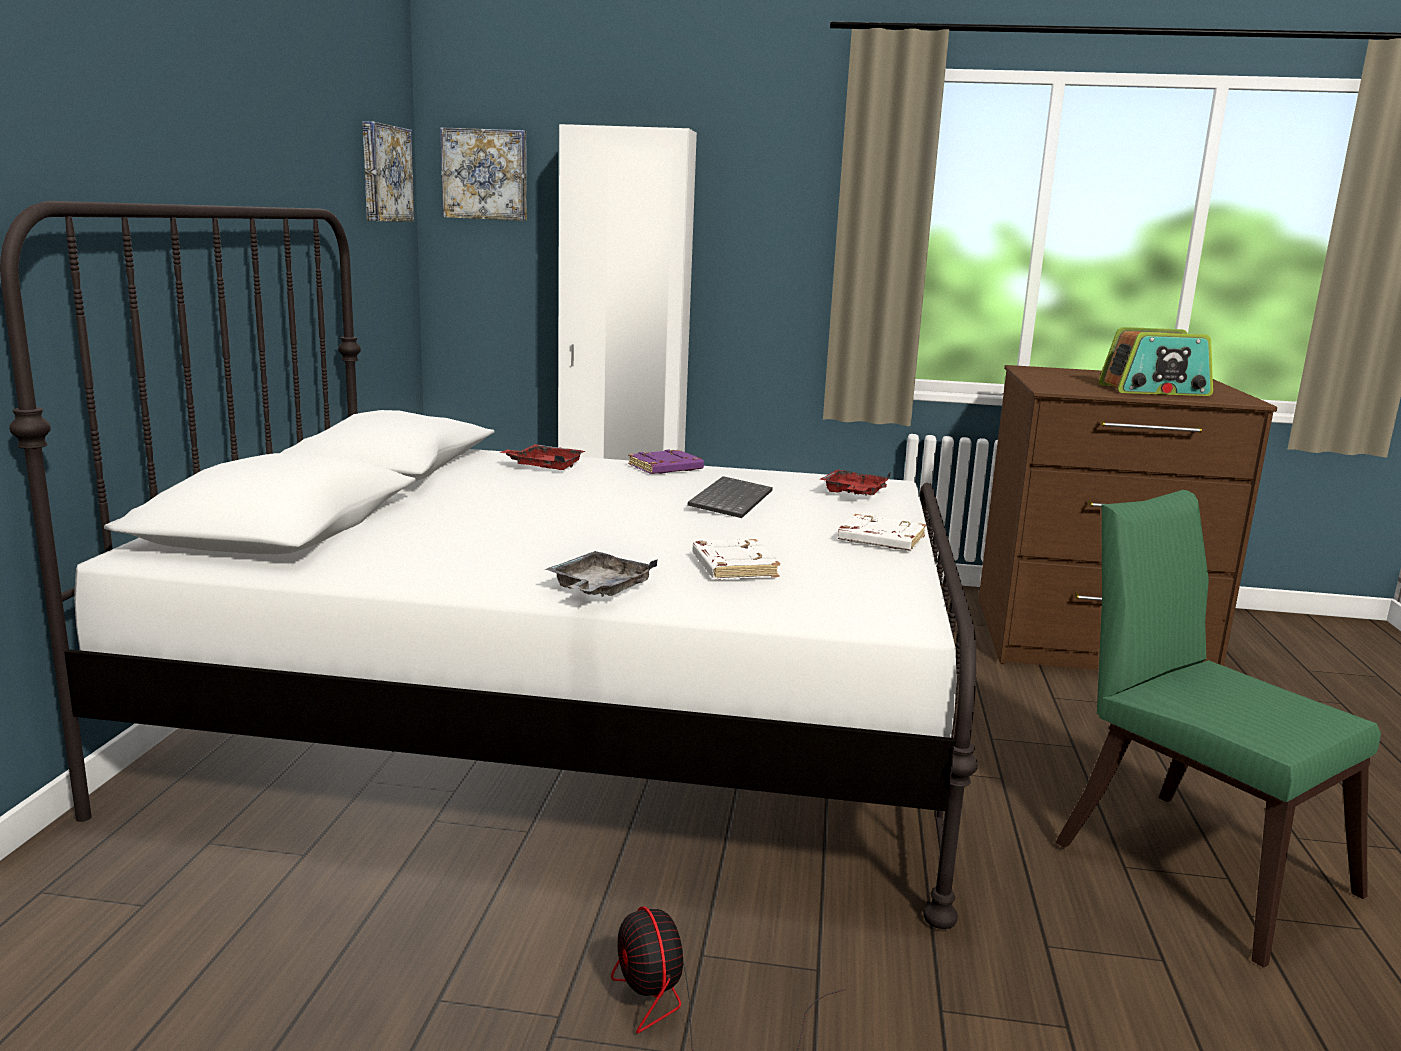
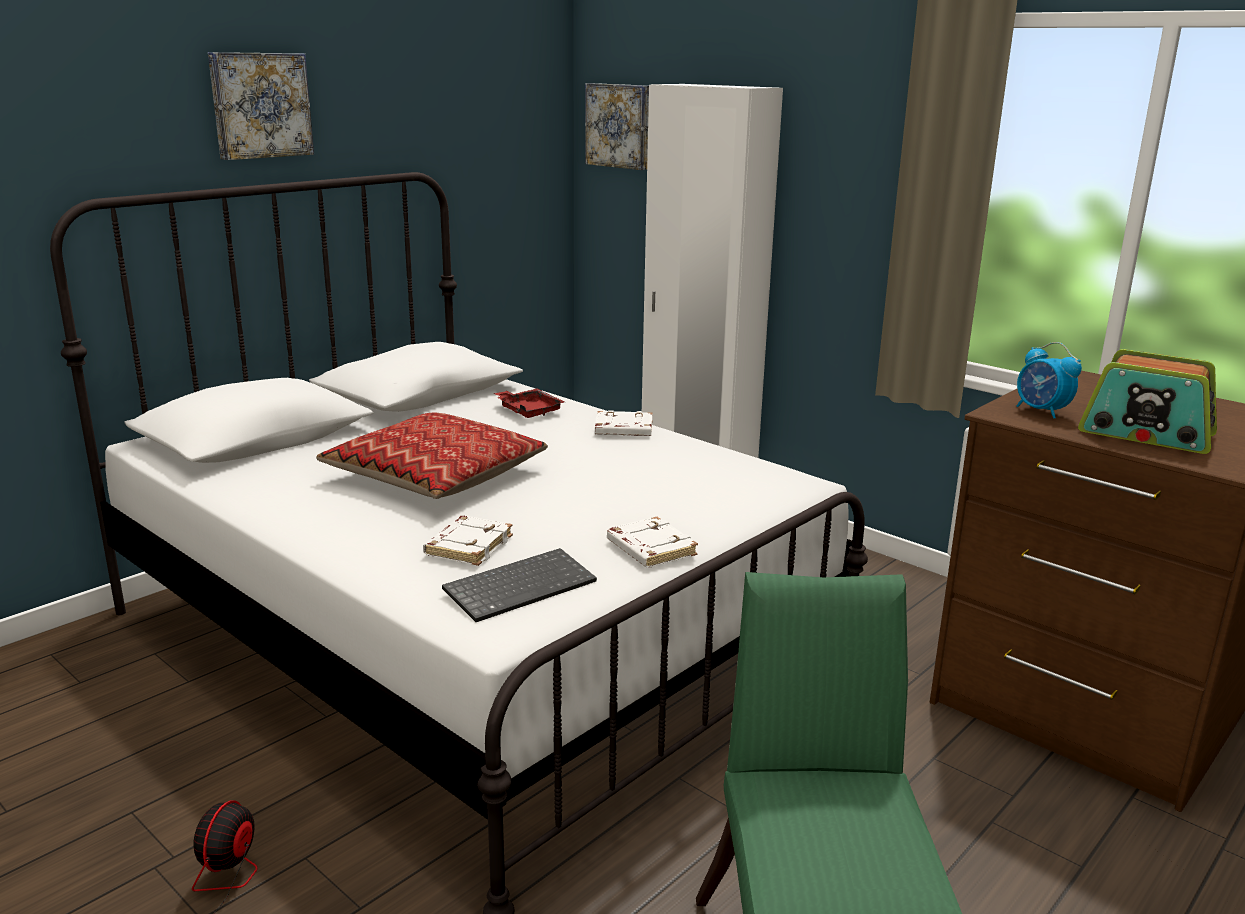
camera: 35 degrees right, 5 degrees up
(384, 173) = (520, 129): picture -> picture (260, 105)
(571, 524) = (435, 474): none -> pillow
(599, 589) = (334, 542): grey tray -> none
(665, 468) = (623, 429): purple book -> white book
(729, 499) = (608, 475): keyboard -> keyboard (520, 586)
(853, 493) = (739, 490): red tray -> none
(1070, 386) = (1041, 411): none -> alarm clock

